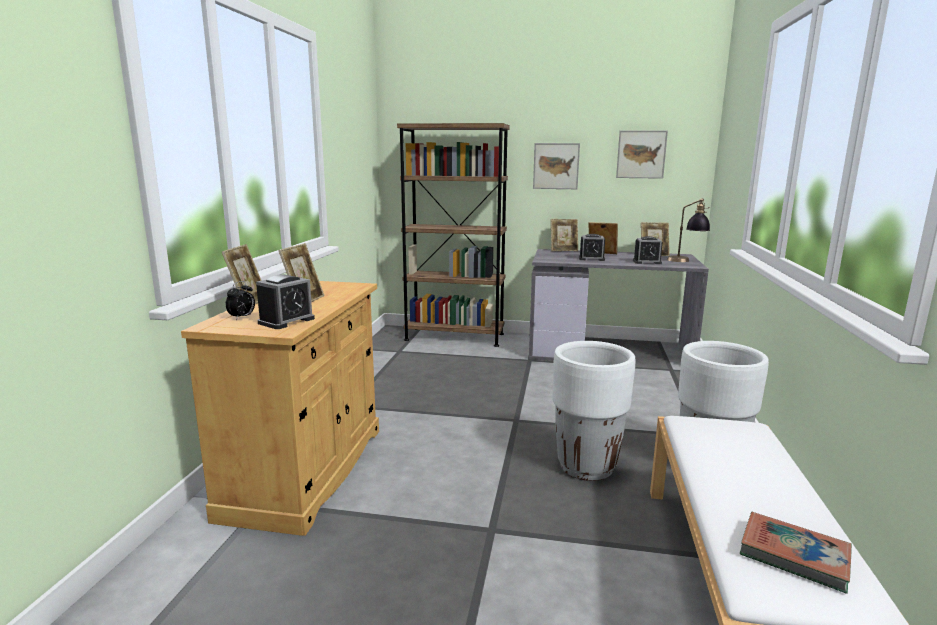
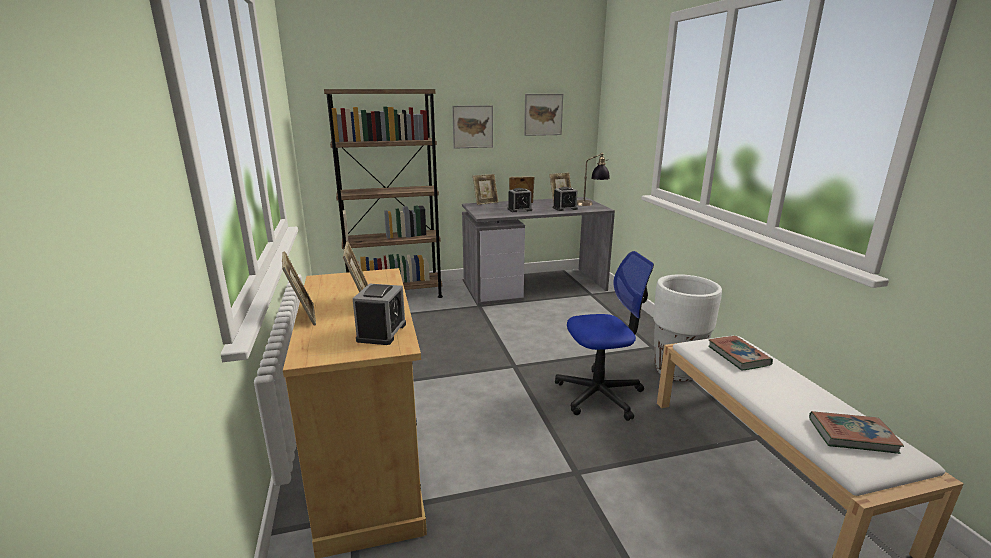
camera: 25 degrees left, 5 degrees up
(242, 317) = (327, 337): alarm clock -> none
(586, 467) = (599, 394): white planter -> office chair
(733, 442) = (738, 356): none -> book

